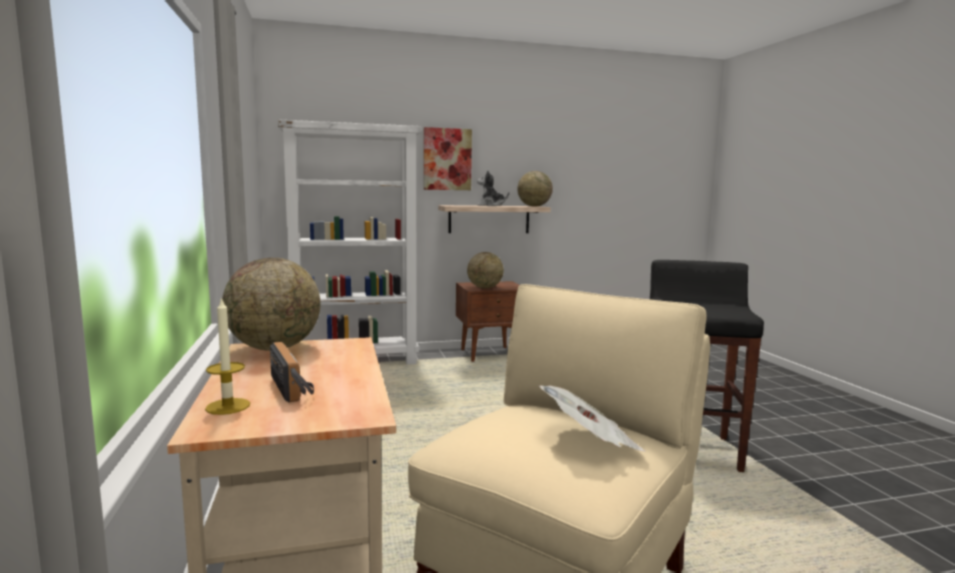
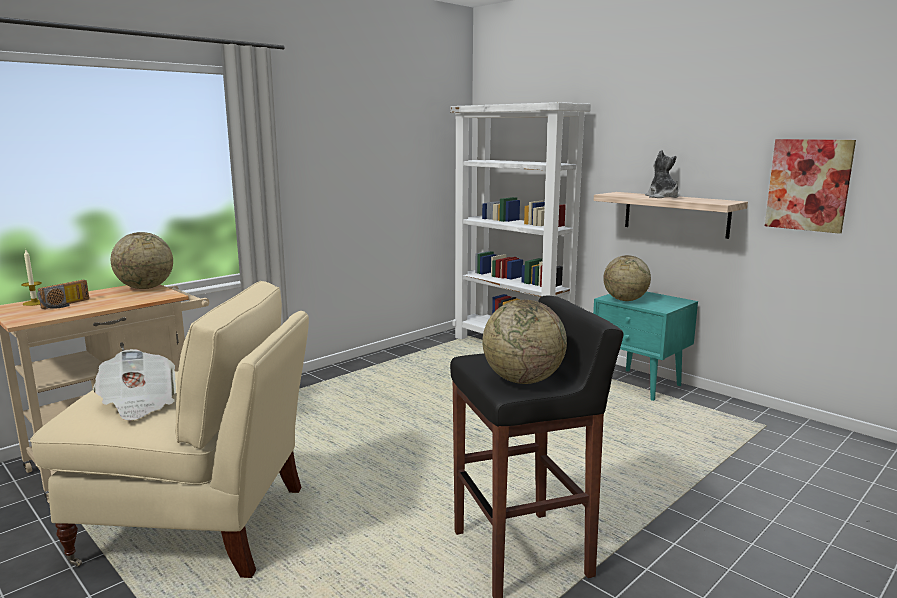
camera: 60 degrees right, 5 degrees up
(447, 159) = (630, 136): picture -> picture (808, 185)
(490, 354) = (640, 385): brown nightstand -> turquoise nightstand
(534, 206) = (720, 202): globe -> globe (522, 380)

